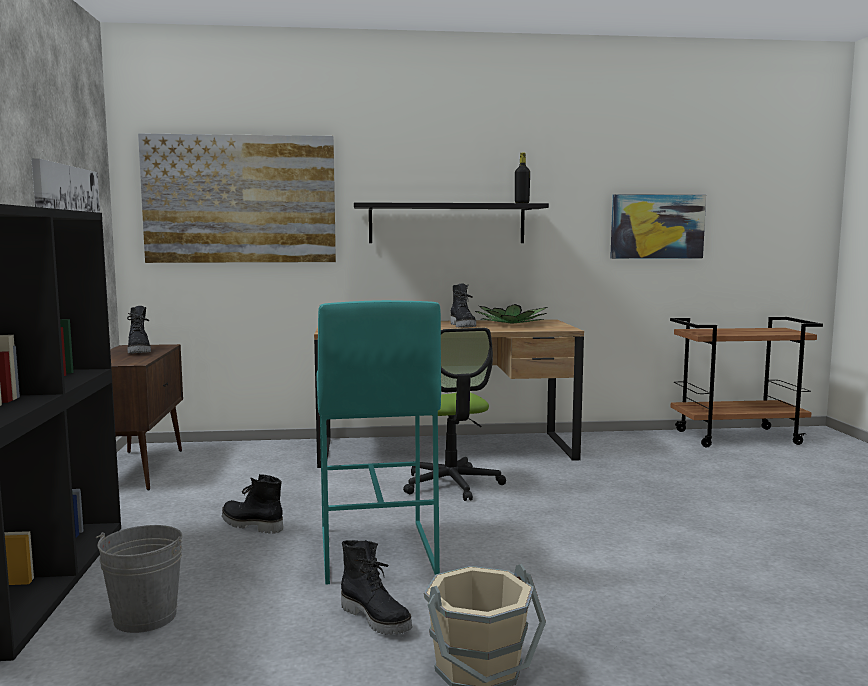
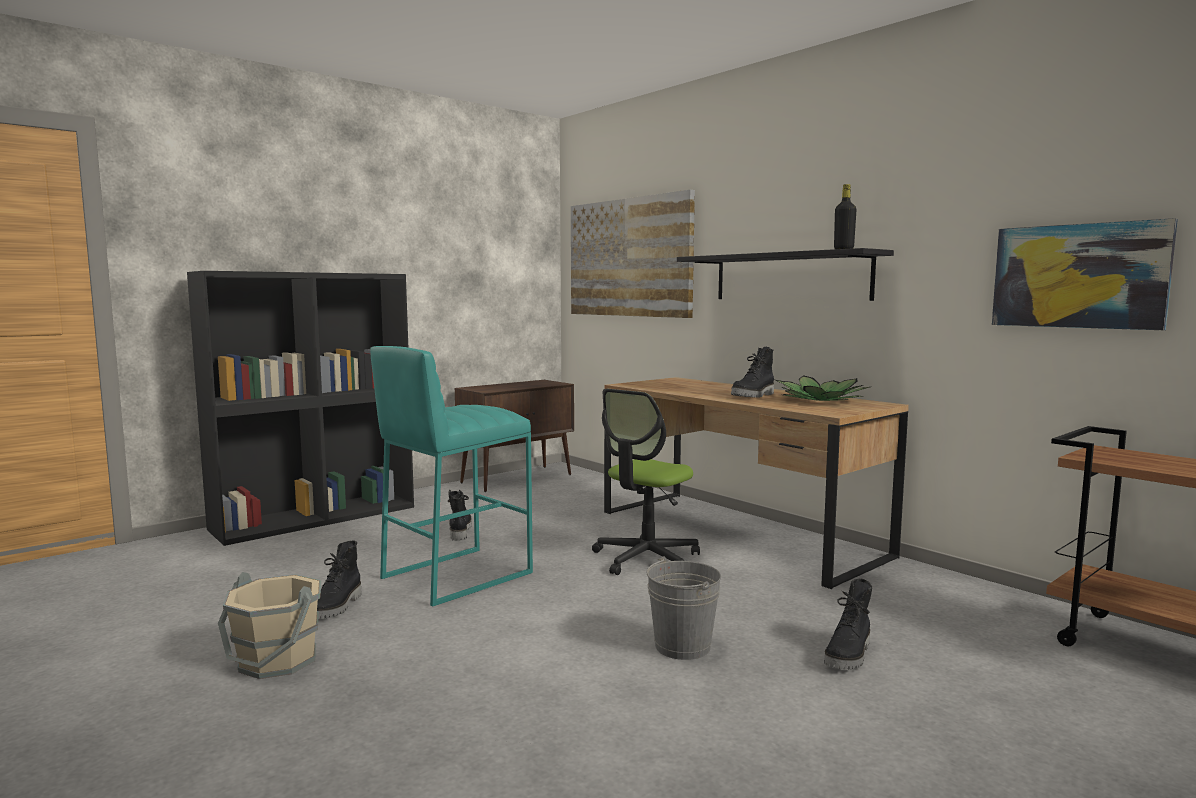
camera: 55 degrees right, 0 degrees up
(65, 191) = (473, 258): picture -> none
(139, 351) = (527, 385): black boot -> black boot (849, 655)
(145, 617) = (292, 552): grey bucket -> grey bucket (682, 646)

